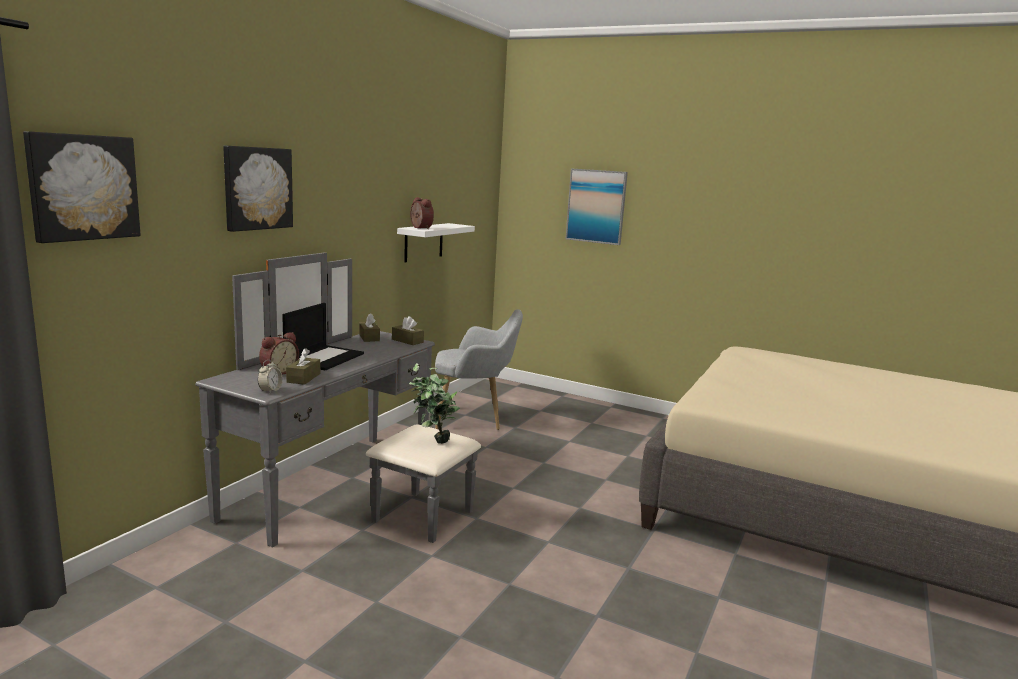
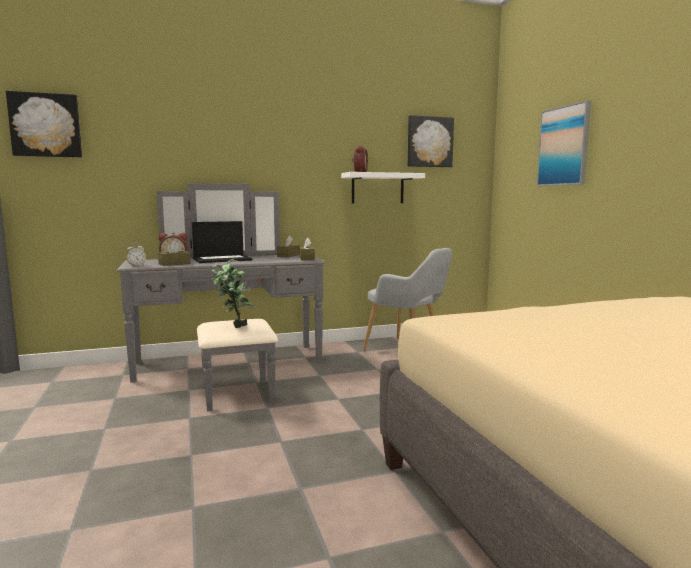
camera: 45 degrees right, 5 degrees down
(257, 188) = (185, 132): picture -> picture (429, 142)

